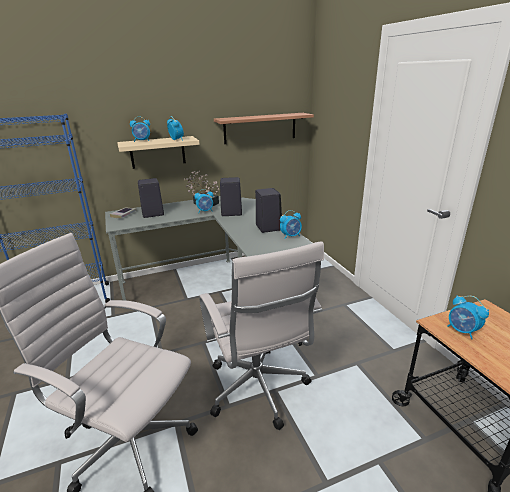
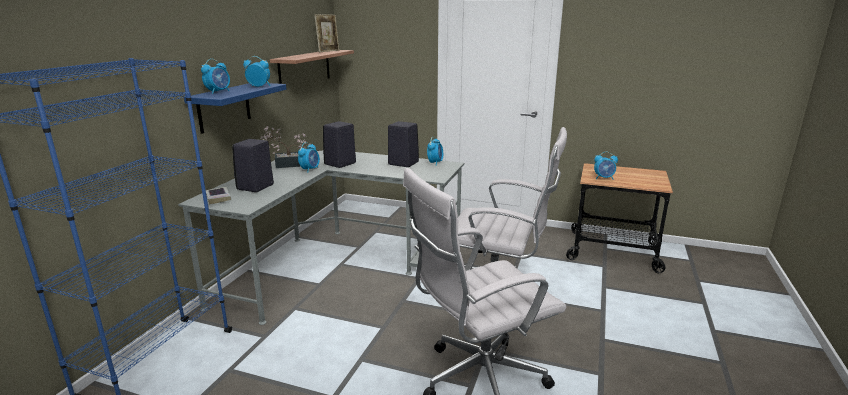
camera: 50 degrees left, 5 degrees down
(157, 152) = (224, 107): beige shelf -> blue shelf
(286, 114) = (328, 51): none -> picture frame

